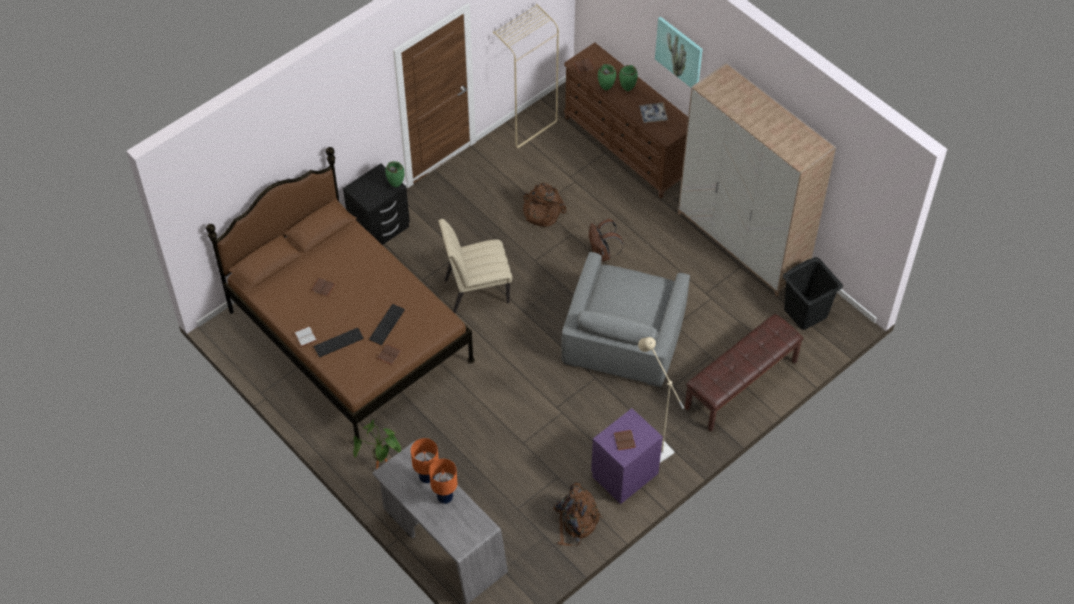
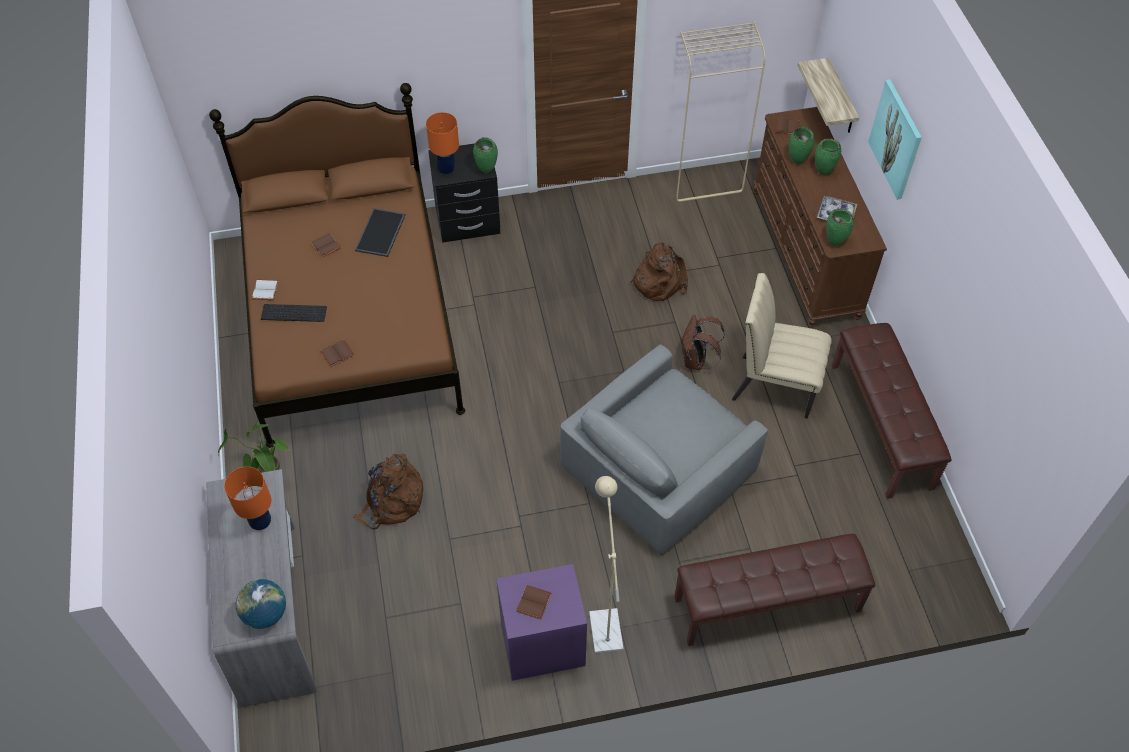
camera: 30 degrees right, 0 degrees up
(355, 261) = (381, 233): none -> tray
(386, 323) = (361, 317): keyboard -> none
(445, 497) = (262, 559): orange table lamp -> orange table lamp (446, 169)
(473, 526) = (266, 614): none -> globe
(477, 290) = (523, 335): beige chair -> beige chair (775, 386)
(575, 521) = (442, 673): brown backpack -> brown backpack (392, 502)
(615, 33) = (841, 98): none -> shelf
(664, 135) = (835, 243): none -> green vase
(743, 242) = (882, 425): white wardrobe -> brown bench
(805, 312) = (911, 552): black laundry basket -> none

